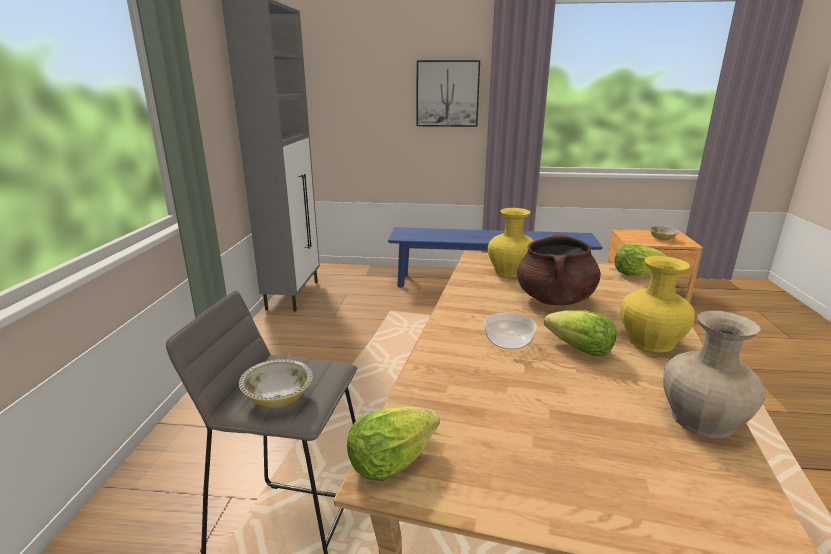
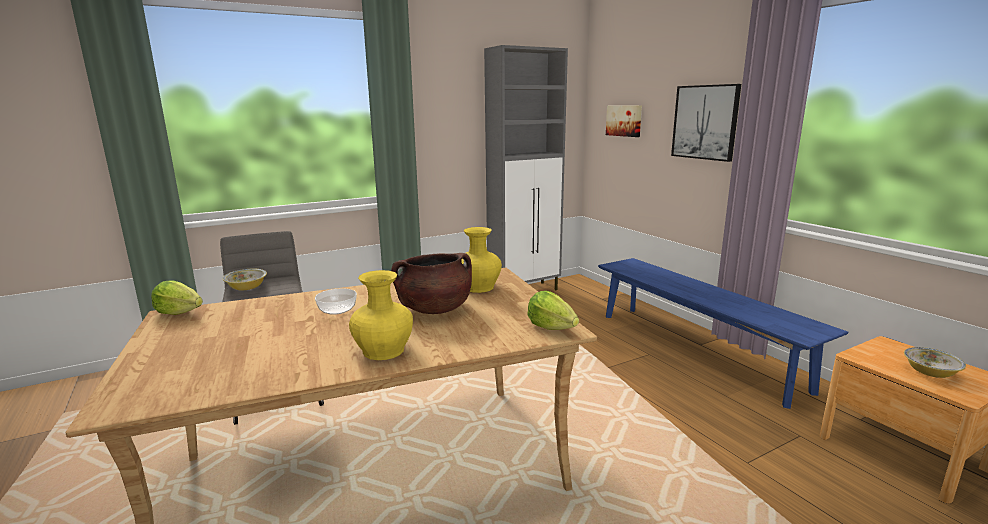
camera: 55 degrees right, 5 degrees down
(349, 94) = (624, 120): none -> picture
(580, 350) = (343, 330): lettuce -> none
(701, 418) = (260, 379): beige vase -> none

